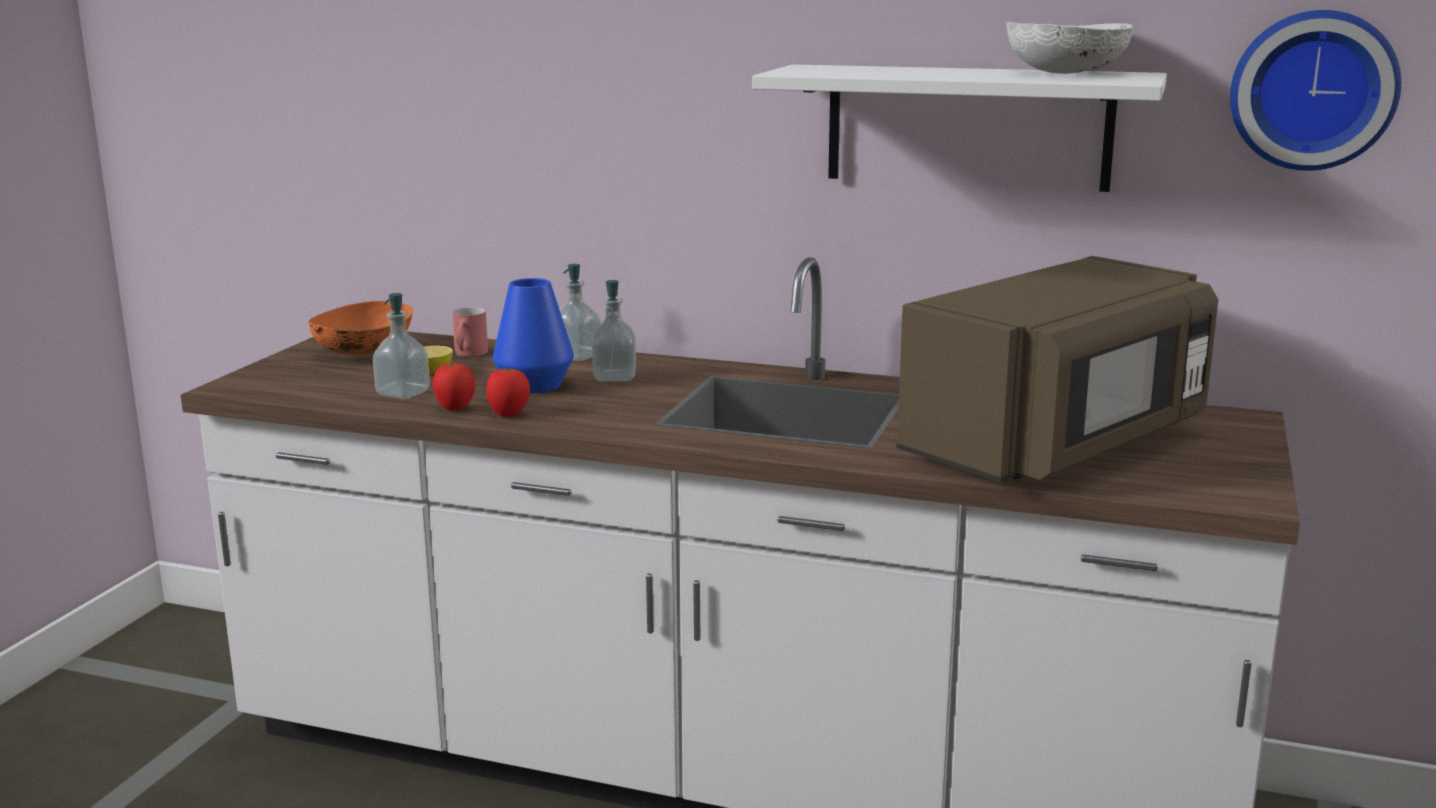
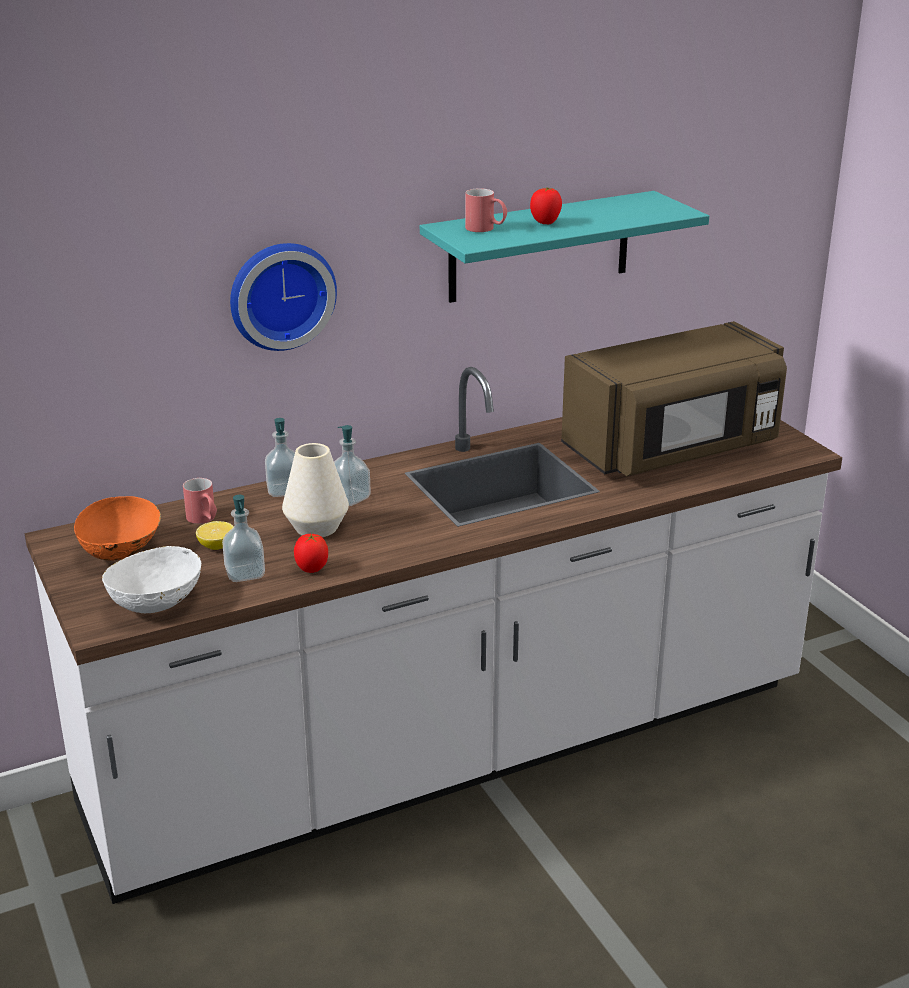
camera: 45 degrees left, 10 degrees up
(508, 415) = (357, 559): tomato -> tomato (545, 223)
(535, 386) = (317, 528): blue vase -> white vase
(841, 69) = (486, 229): none -> red mug
(968, 127) = (540, 247): white shelf -> turquoise shelf
(1058, 444) = (673, 449): brown microwave -> brown microwave turned 60 degrees clockwise
(1065, 73) = (617, 205): white bowl -> white bowl (156, 602)
(1312, 90) = (727, 188): wall clock -> wall clock (280, 294)

